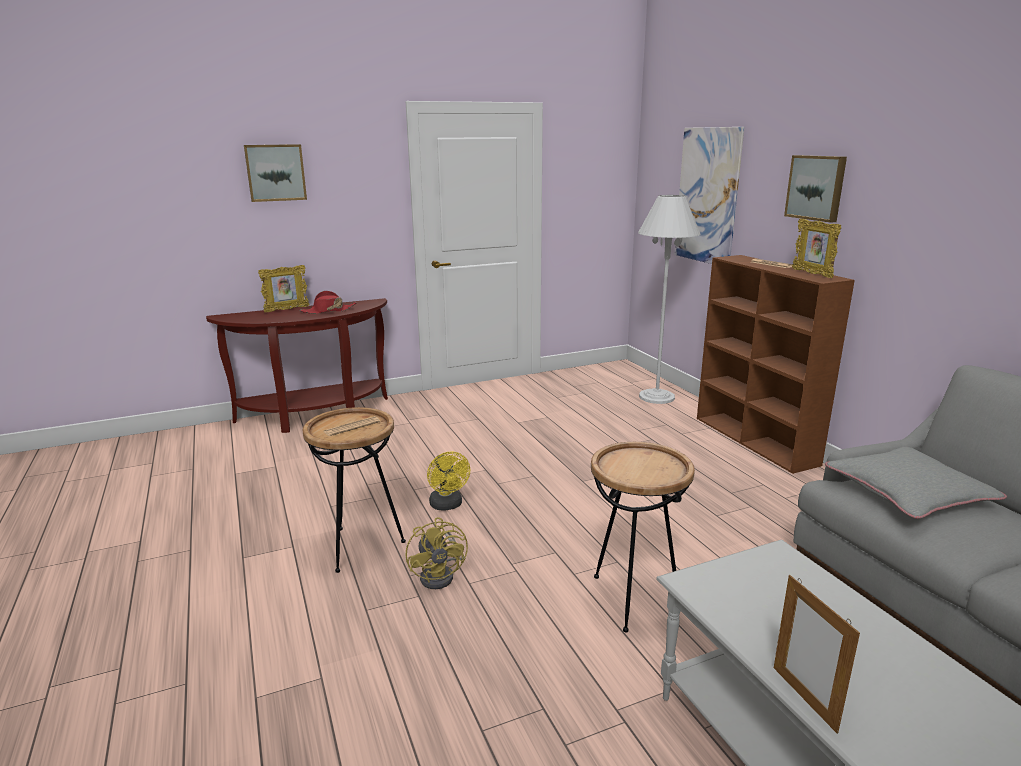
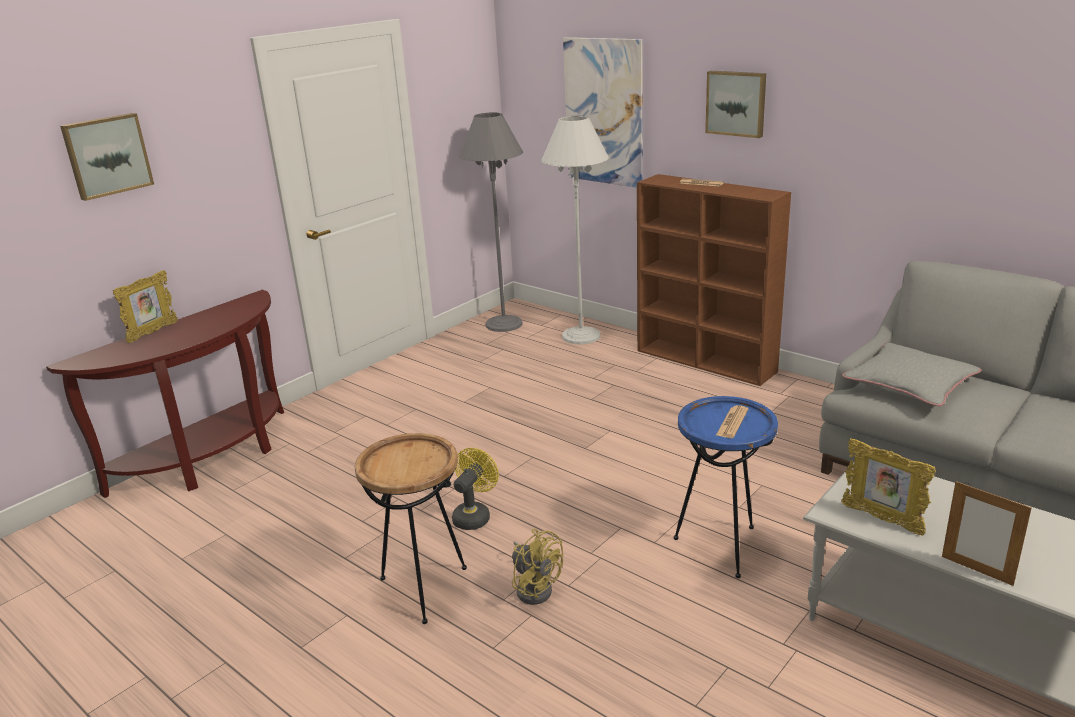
camera: 25 degrees left, 5 degrees up
(328, 311) = (214, 323): red hat -> none
(351, 427) = (410, 461): newspaper -> newspaper (732, 422)
(447, 505) = (474, 515): yellow fan -> yellow fan turned 105 degrees counterclockwise
(600, 375) = (504, 324): none -> grey floor lamp
(633, 598) = (721, 546): brown side table -> blue side table
(812, 274) = (750, 190): picture frame -> picture frame (882, 519)

